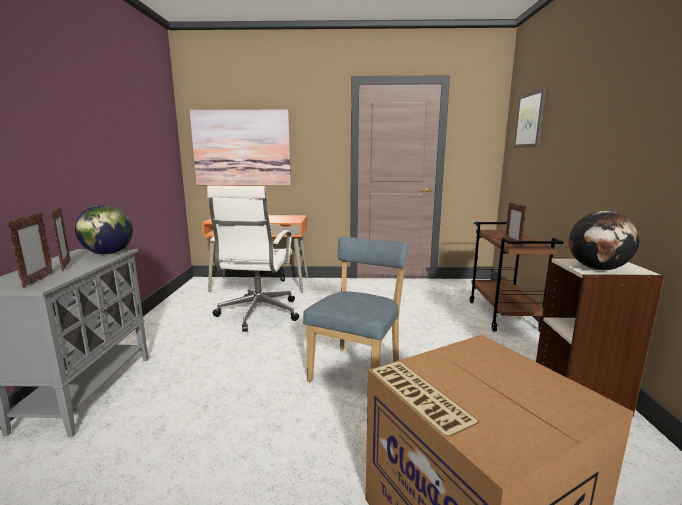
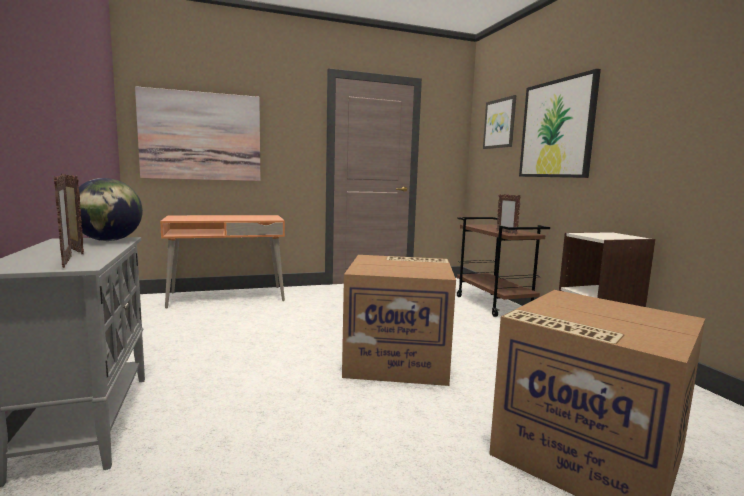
camera: 20 degrees left, 5 degrees down
(258, 314) = (248, 324): white office chair -> none
(358, 369) = (398, 359): blue chair -> cardboard box
(579, 129) = (556, 129): none -> picture
(598, 269) = (609, 237): globe -> none

